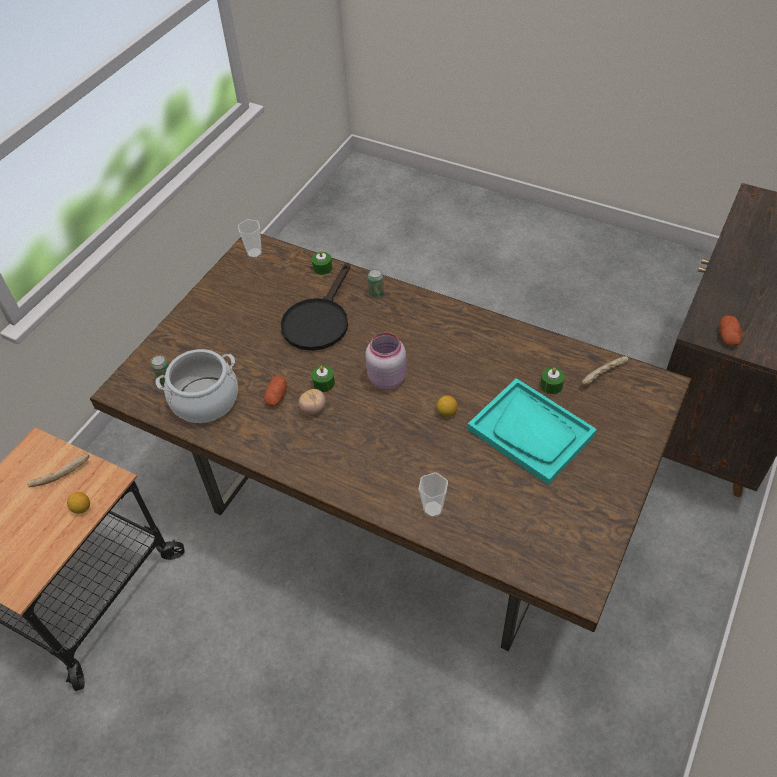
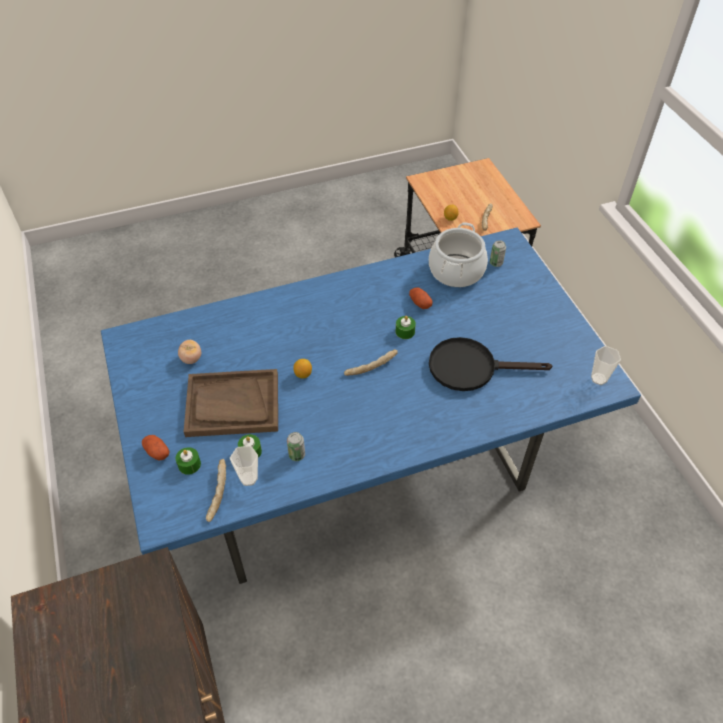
camera: 130 degrees right, 0 degrees up
(313, 409) = (388, 313): tomato -> tomato (191, 358)
(318, 320) = (471, 367): black frying pan -> black frying pan turned 60 degrees counterclockwise
(322, 268) = (534, 409): green candle -> green candle (189, 464)
(376, 294) = (464, 421): can -> can (297, 455)
(387, 377) = (370, 366): pink jar -> bread
(394, 500) = (362, 462): brown dining table -> blue dining table
(433, 509) = (248, 316): cup -> cup (248, 478)
(531, 432) = (232, 405): turquoise tray -> brown tray
(728, 337) = (120, 585): potato -> potato (157, 452)

